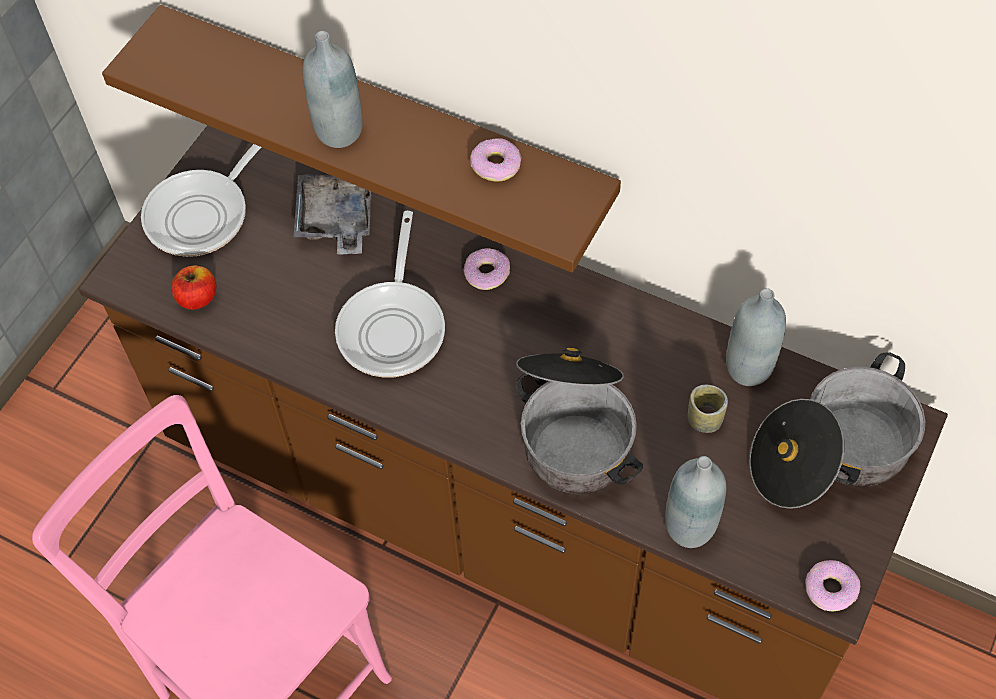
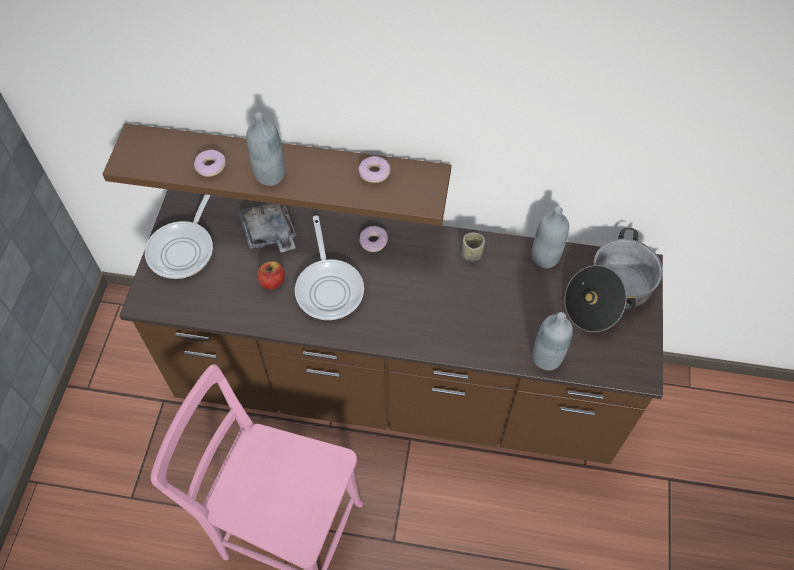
camera: 20 degrees left, 0 degrees up
(197, 298) = (199, 301): apple -> apple (272, 281)
(574, 429) = (459, 319): cooking pot -> none
(704, 420) = (532, 294): cup -> cup (471, 254)
(830, 589) = (637, 371): donut -> donut (210, 166)

